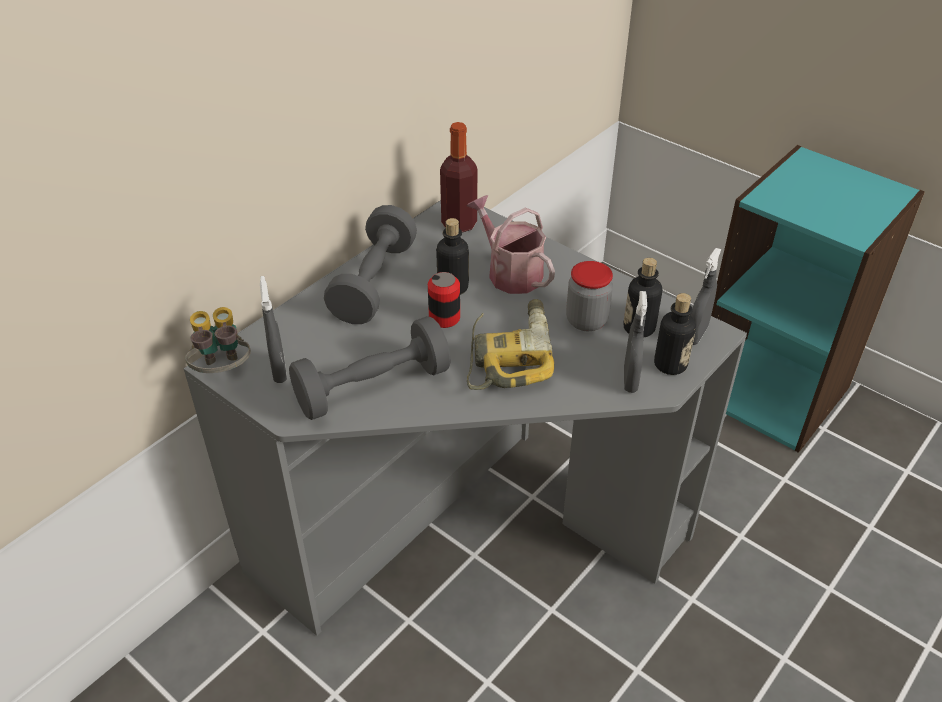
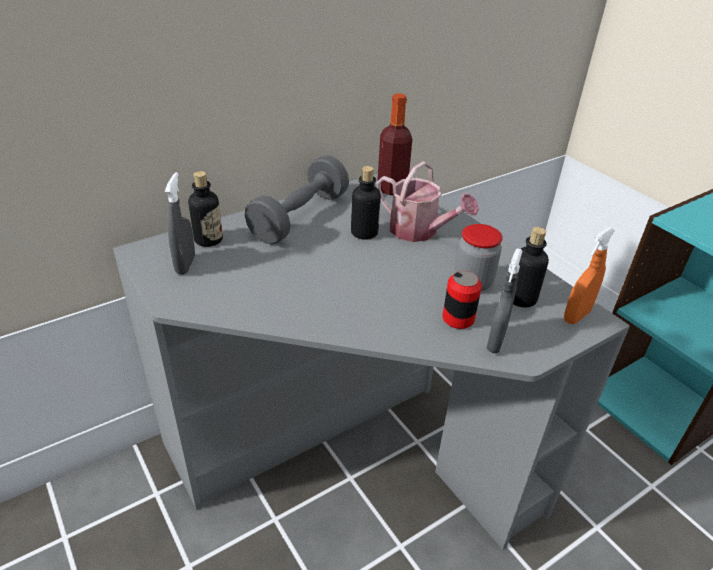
camera: 15 degrees right, 5 degrees down
(223, 371) = (141, 256): binoculars -> none
(372, 387) = (255, 295): grey dumbbell -> none
(444, 318) = (345, 254): can -> can (458, 319)
(508, 353) = (388, 294): power drill -> none
(510, 272) = (419, 231): watering can -> watering can turned 150 degrees clockwise
(670, 364) = (541, 336): bottle -> bottle (208, 240)
(696, 335) = (576, 316): grey spray bottle -> orange spray bottle

